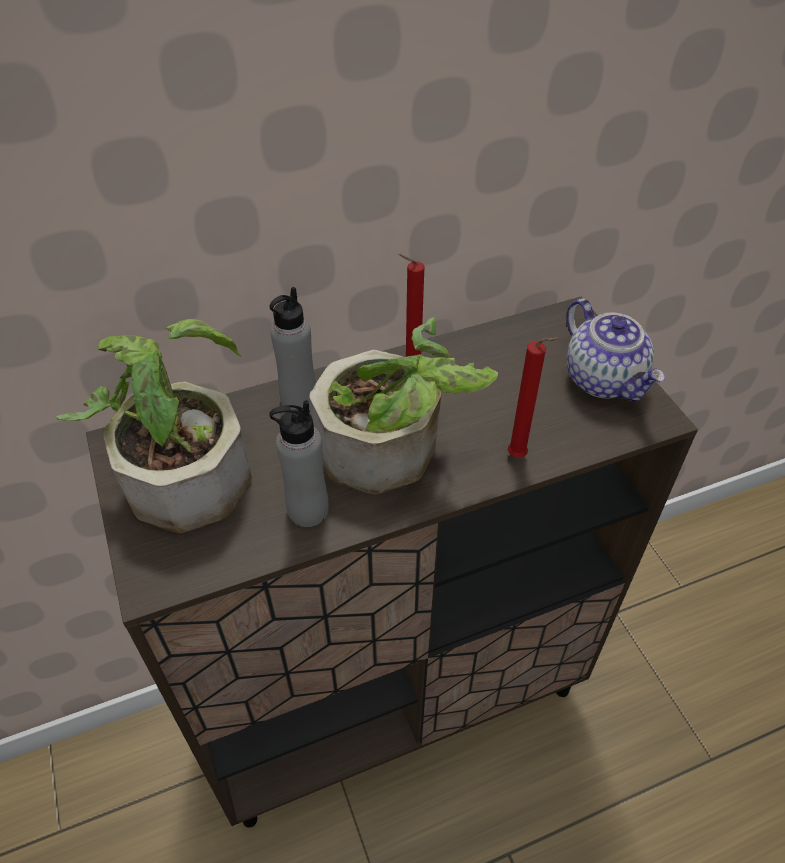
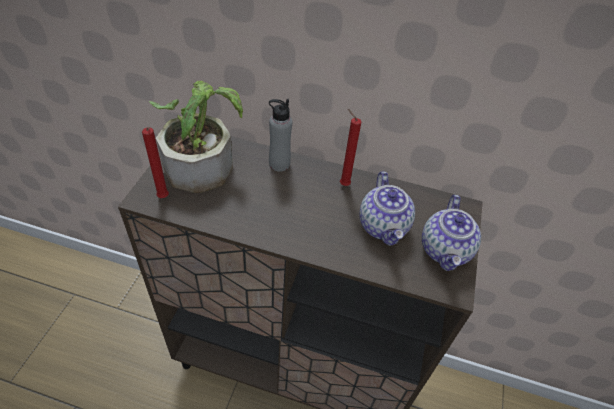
camera: 35 degrees right, 0 degrees up
(307, 510) = (231, 212): grey bottle -> none
(393, 450) = (297, 212): potted plant -> none
(512, 396) = (384, 226): none -> teapot
(520, 457) = (355, 257): red candle -> red candle (163, 198)

